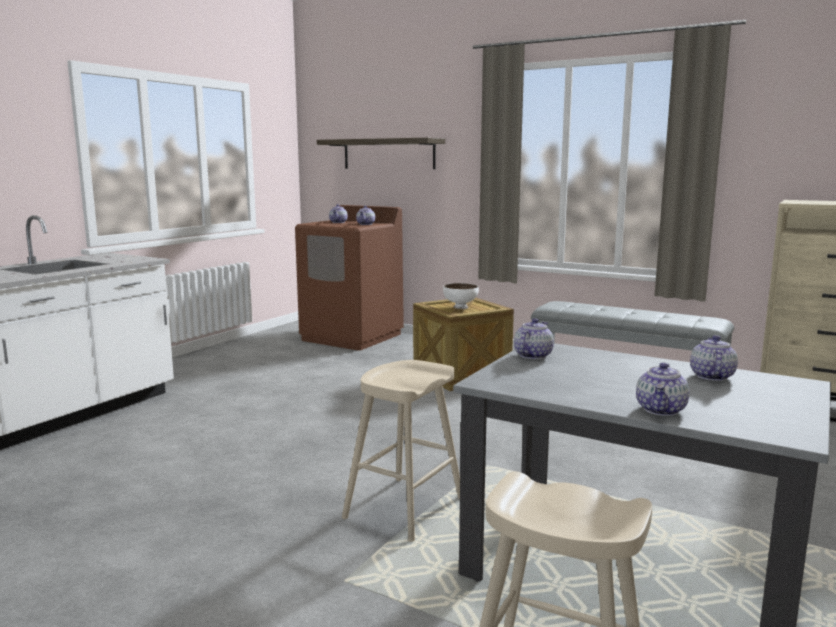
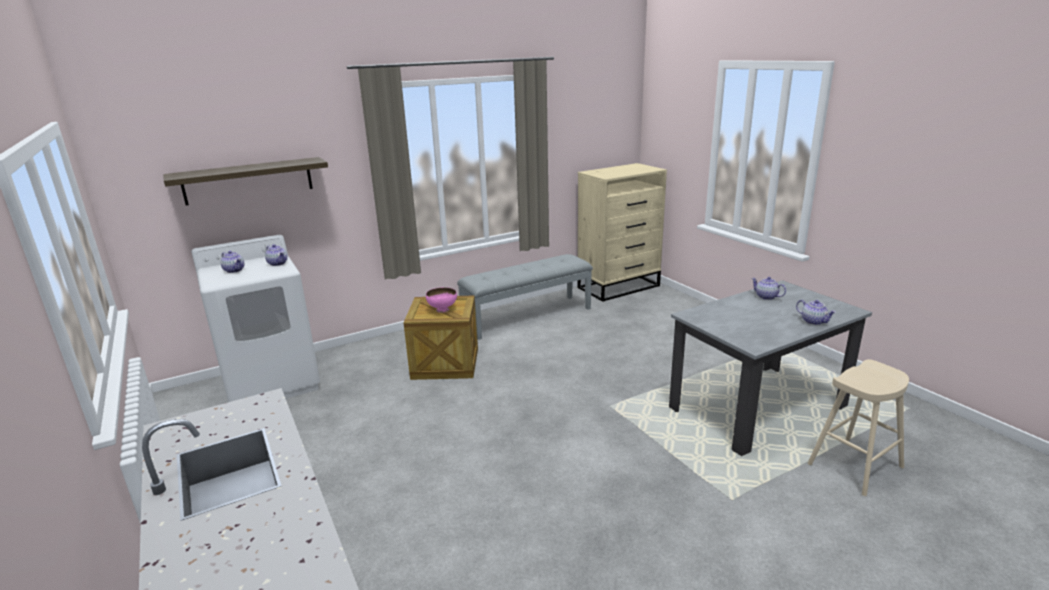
camera: 60 degrees left, 10 degrees up
(352, 337) = (272, 382): brown washing machine -> white washing machine
(404, 508) = (653, 453): beige stool -> none
(460, 307) = (442, 310): white bowl -> pink bowl
(532, 355) = (707, 322): teapot -> none

